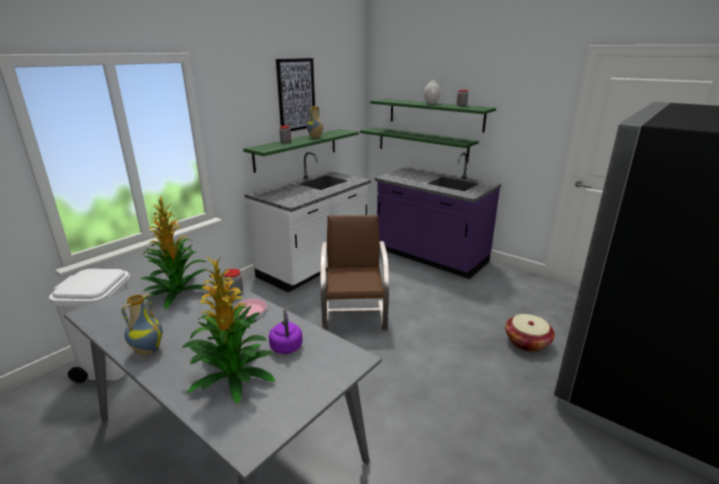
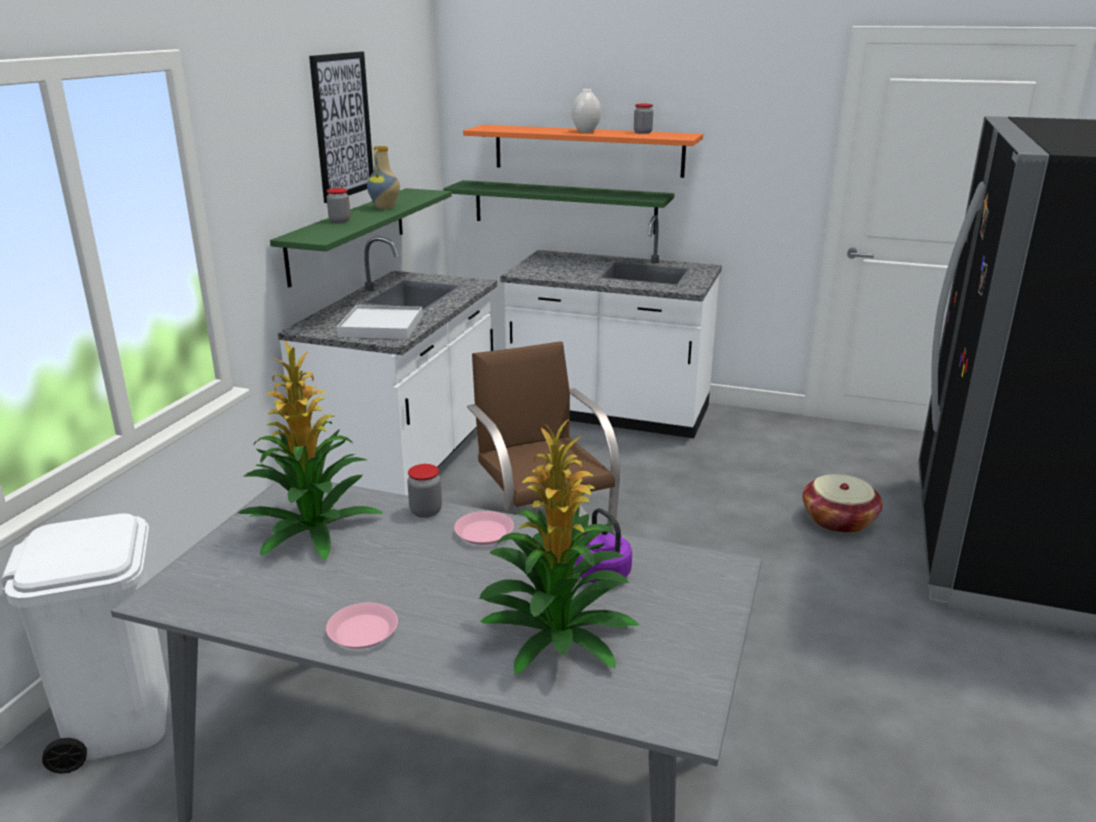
camera: 20 degrees left, 0 degrees up
(147, 350) = (362, 631): vase -> pink plate
(292, 196) = (381, 326): none -> white tray
(430, 257) = (609, 413): purple counter -> white counter
(435, 114) = (588, 150): green shelf -> orange shelf

